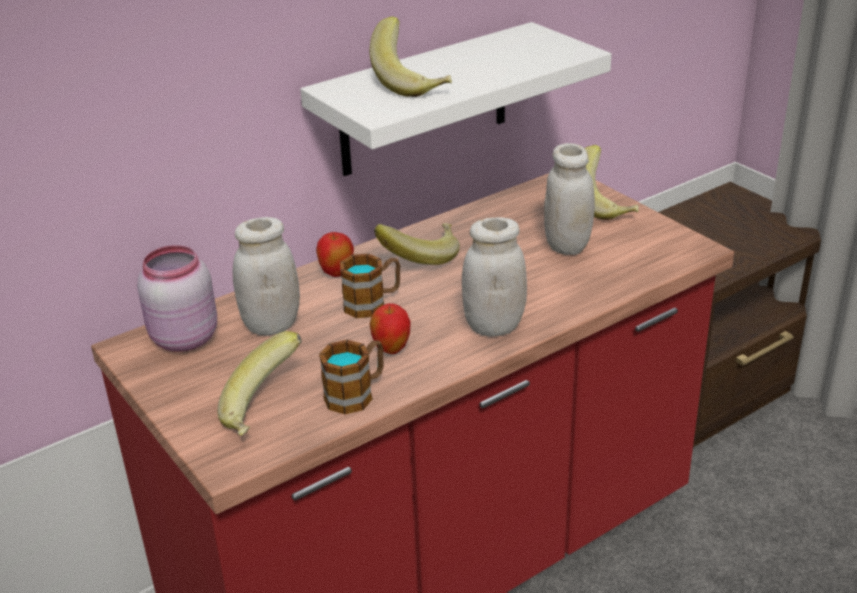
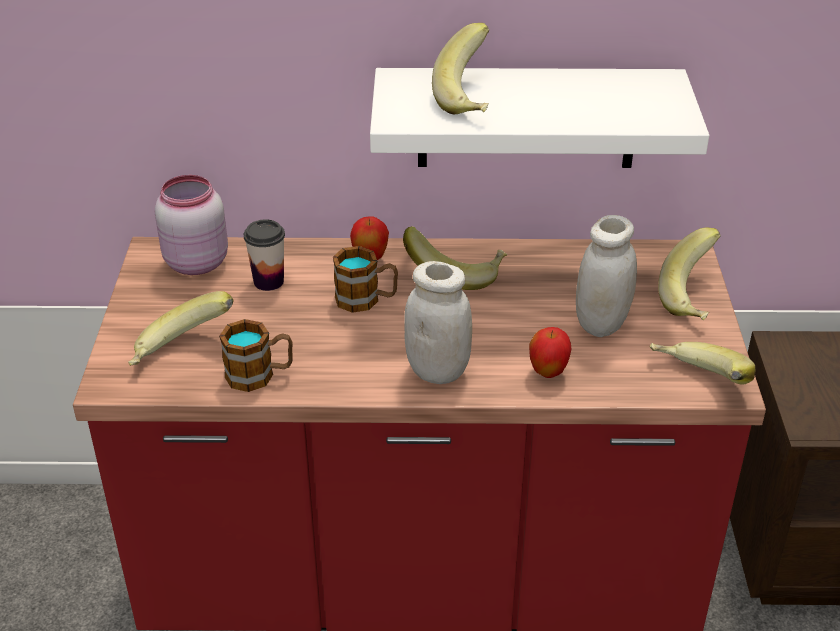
camera: 35 degrees right, 5 degrees up
(271, 325) = (268, 281): white jar -> cup
(391, 350) = (330, 350): apple -> apple (548, 372)
(675, 255) = (696, 384): none -> banana

